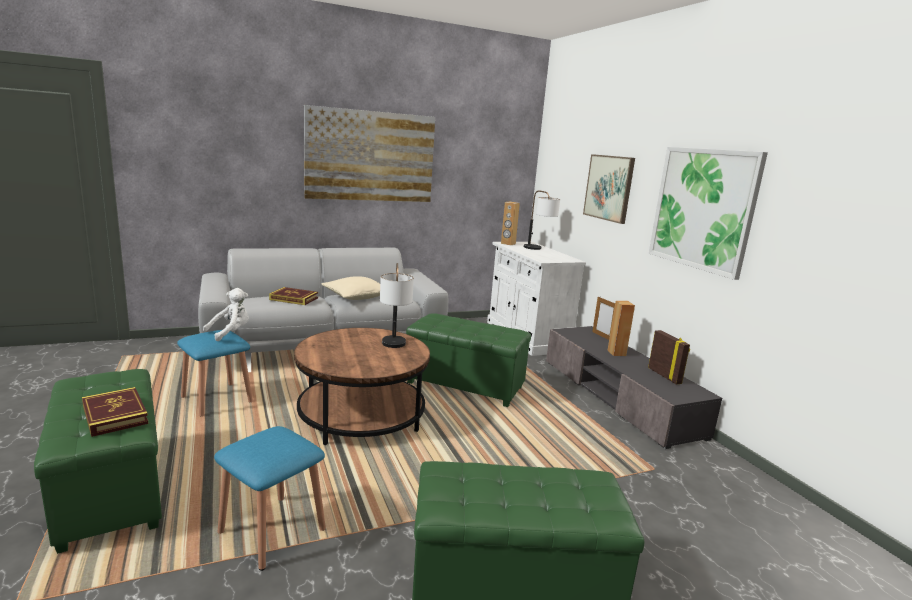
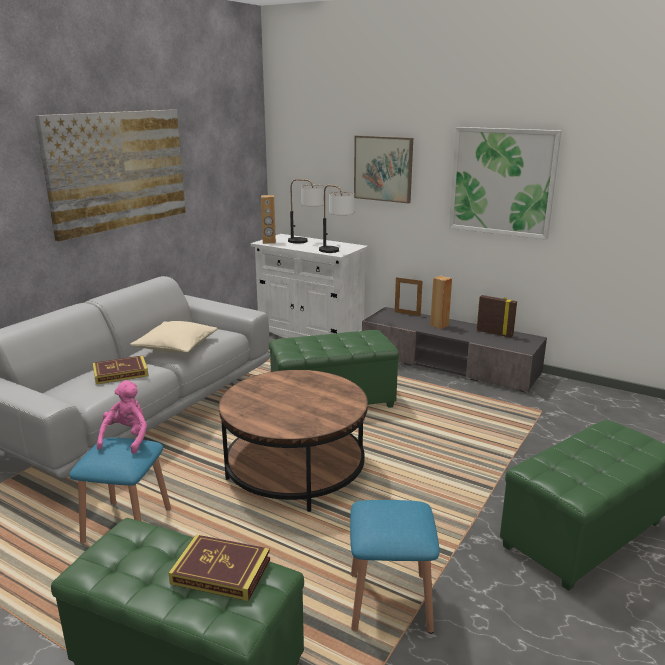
camera: 35 degrees left, 5 degrees up
(230, 332) = (127, 438): white plush toy -> pink plush toy
(393, 348) = (313, 387): table lamp -> table lamp (336, 252)

